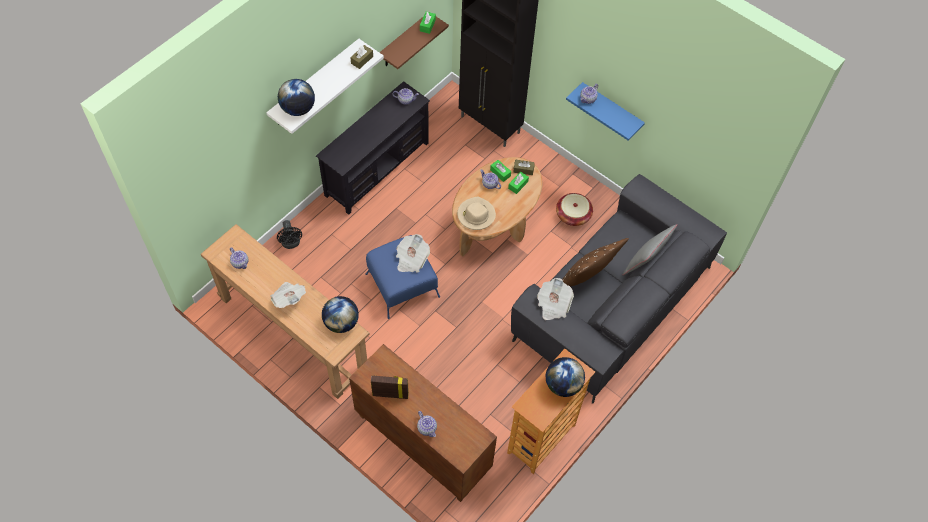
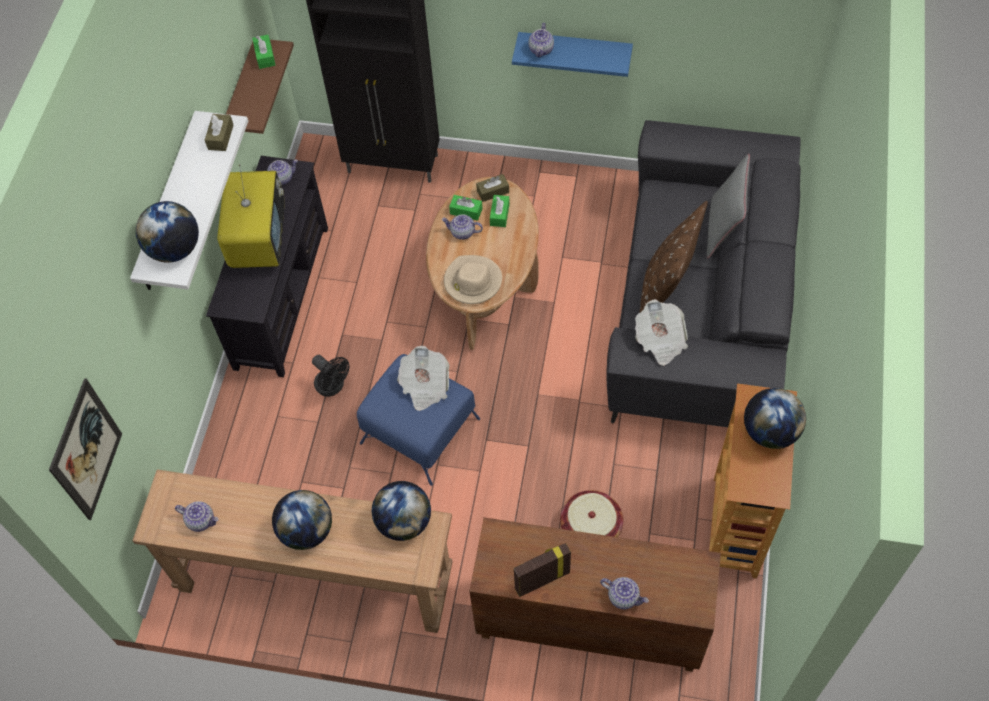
camera: 25 degrees left, 0 degrees up
(193, 191) = (86, 450): none -> picture
(289, 298) = (306, 531): newspaper -> globe
(291, 244) = (230, 459): black fan -> black fan (333, 387)
(370, 129) = (259, 240): none -> television
(573, 215) = (576, 223): basket -> basket (591, 527)

